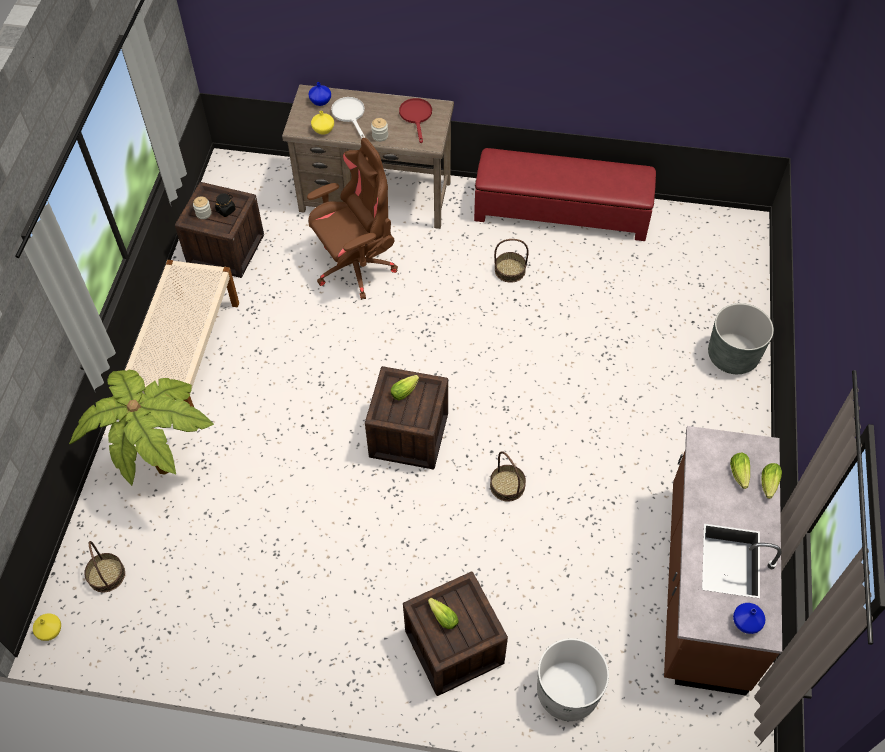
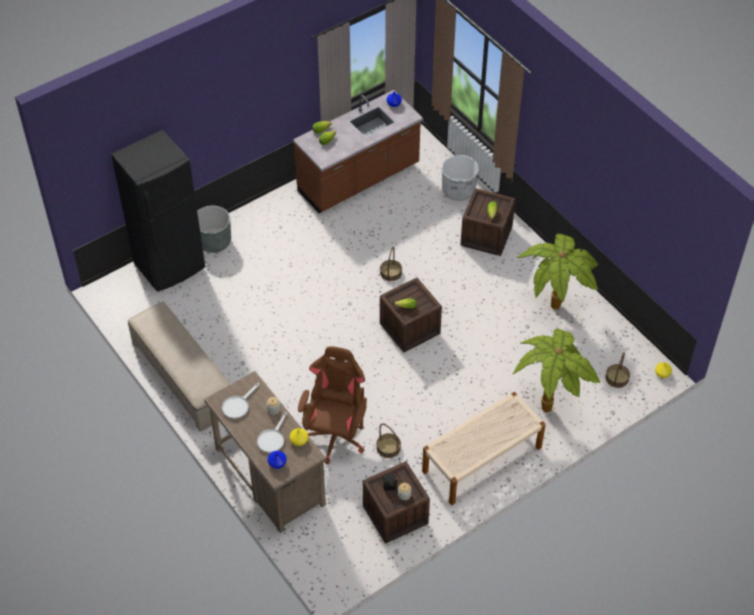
camera: 135 degrees left, 5 degrees down
(264, 607) = (553, 309): none -> potted plant
(355, 268) = (335, 438): brown office chair -> brown office chair turned 90 degrees clockwise
(416, 116) = (238, 405): red frying pan -> white frying pan
(510, 270) = (256, 367): basket -> basket (388, 448)
(562, 211) = (182, 376): red bench -> beige bench
(730, 294) = (170, 266): none -> black fridge

